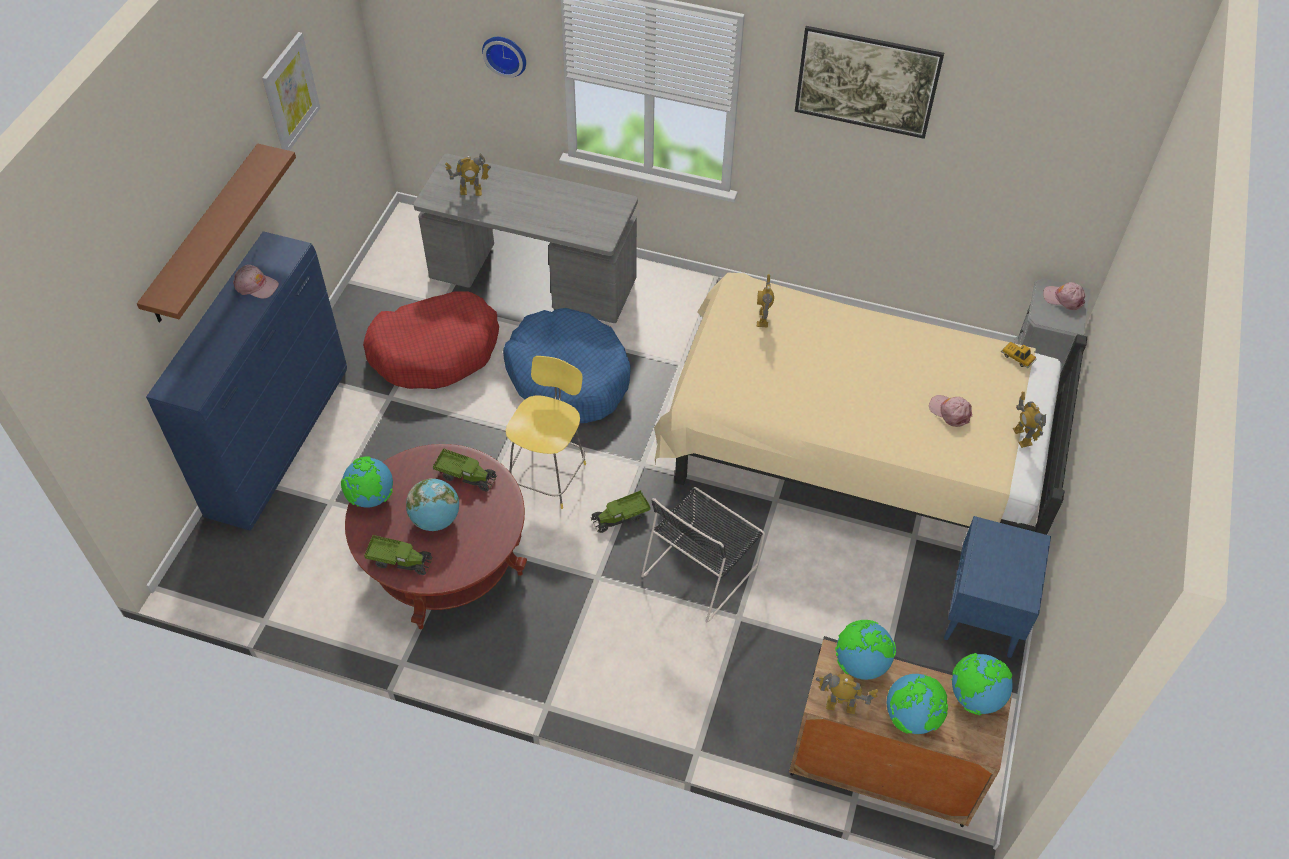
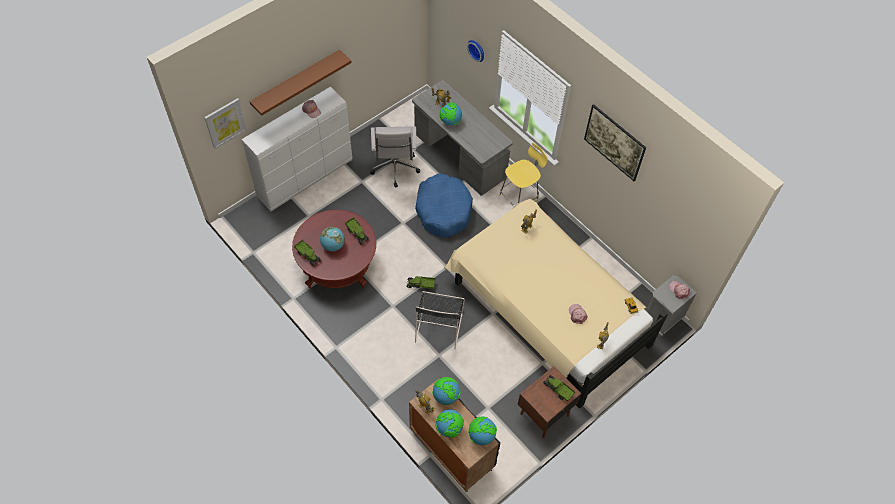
camera: 30 degrees right, 5 degrees up
(281, 441) = (306, 179): blue dresser -> white dresser
(290, 93) = (367, 31): picture -> picture (225, 123)
(371, 498) = (314, 223): globe -> globe (450, 122)
(435, 350) = (395, 169): red dog bed -> white office chair
(548, 474) = (404, 250): yellow stool -> yellow stool (520, 197)
(702, 568) = (439, 326): black chair -> black chair turned 60 degrees counterclockwise
(981, 618) = (543, 415): blue nightstand -> brown nightstand
(1012, 551) = (558, 390): none -> toy truck

